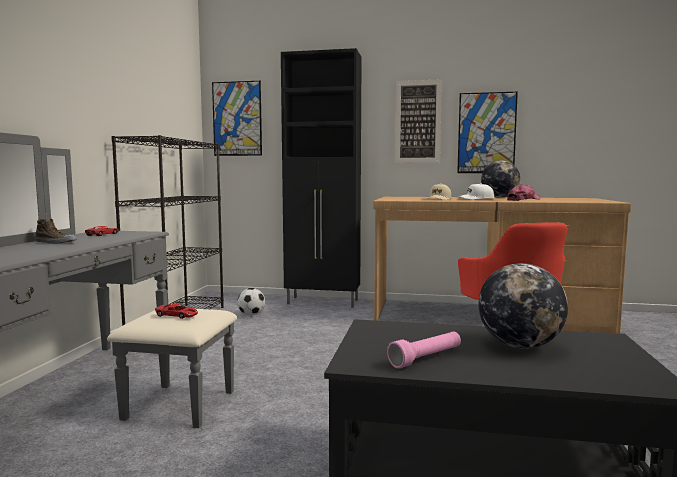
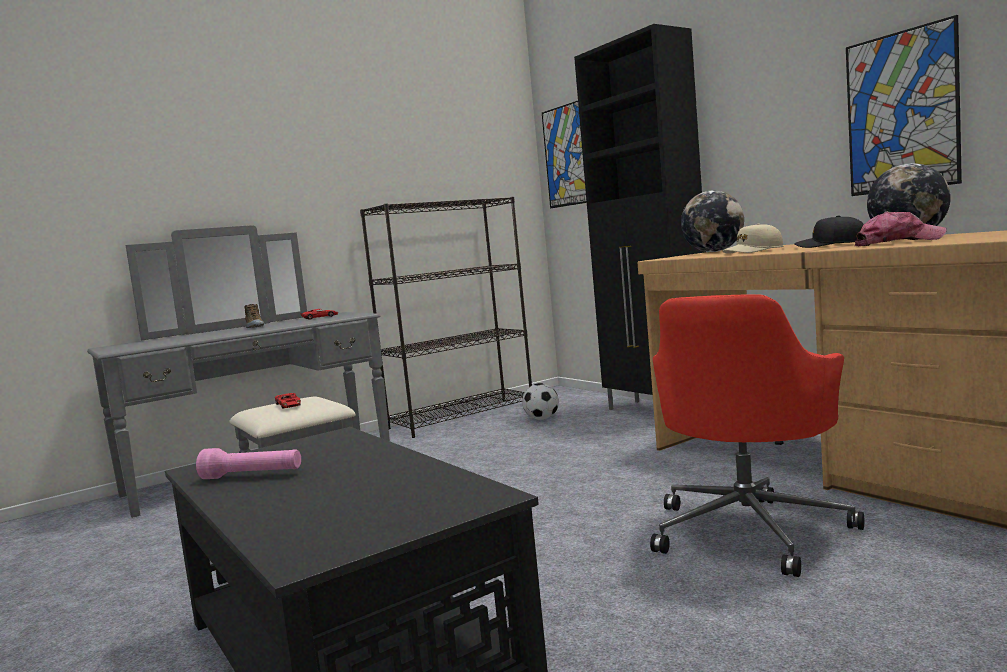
camera: 45 degrees right, 0 degrees up
(418, 121) = (782, 114): picture -> none
(476, 199) = (830, 245): white cap -> black cap
(519, 346) = (364, 482): globe -> globe (714, 252)

